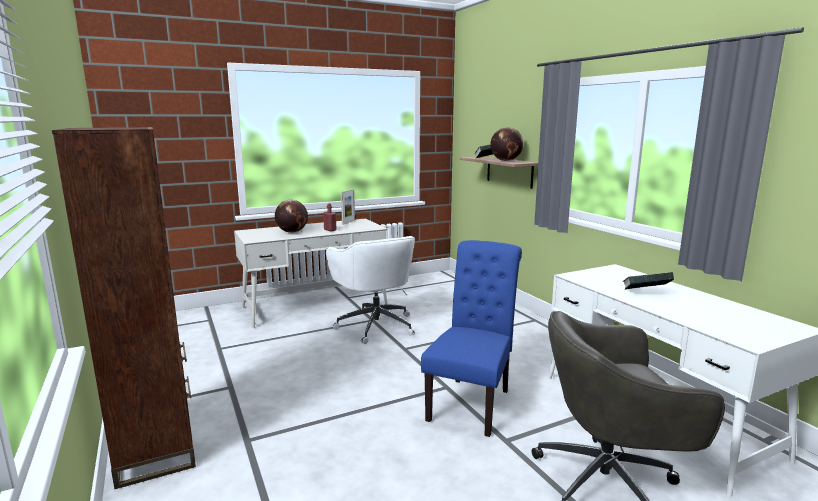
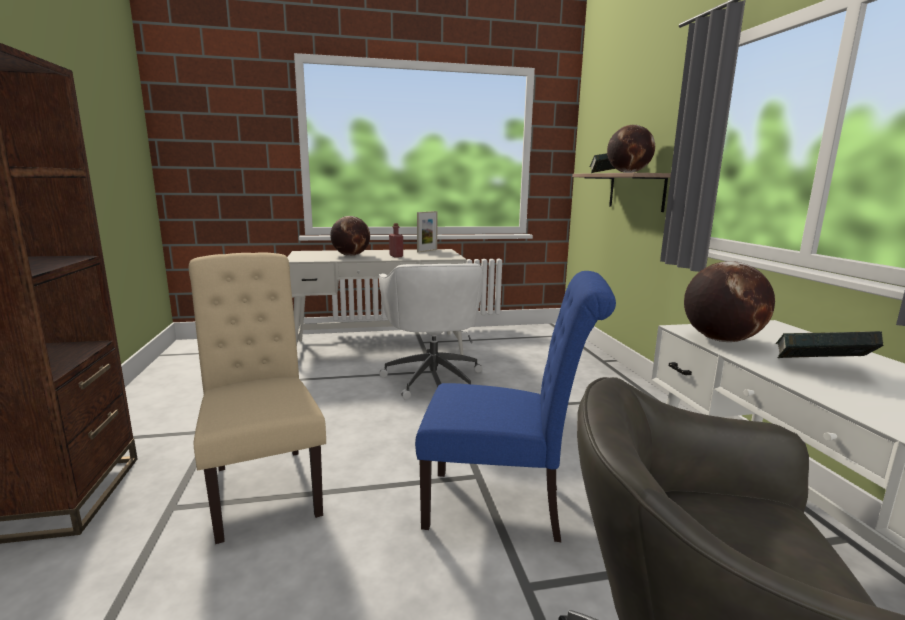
camera: 15 degrees right, 0 degrees up
(303, 415) = (264, 485): none -> beige chair
(472, 402) = (504, 506): blue chair -> blue chair turned 60 degrees clockwise
(592, 281) = (721, 340): none -> globe

